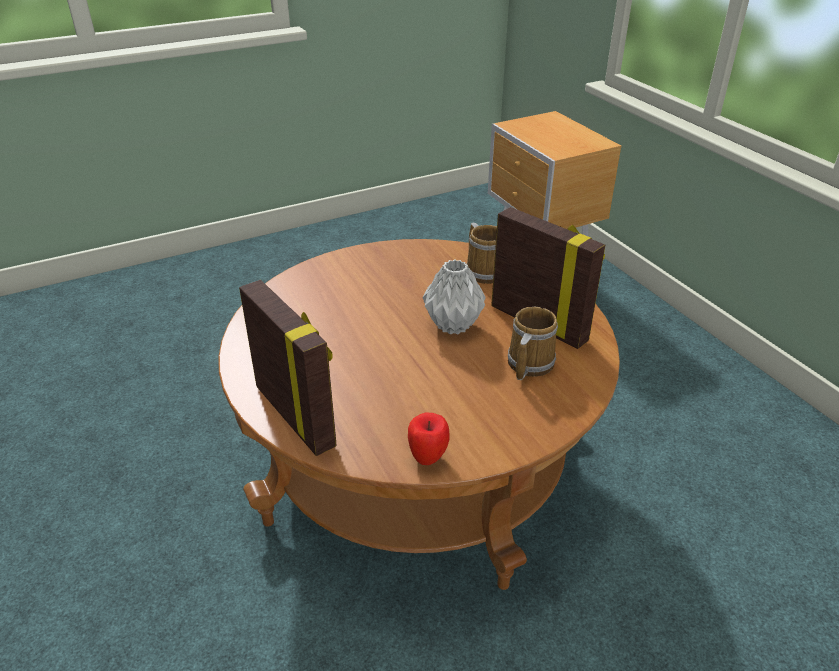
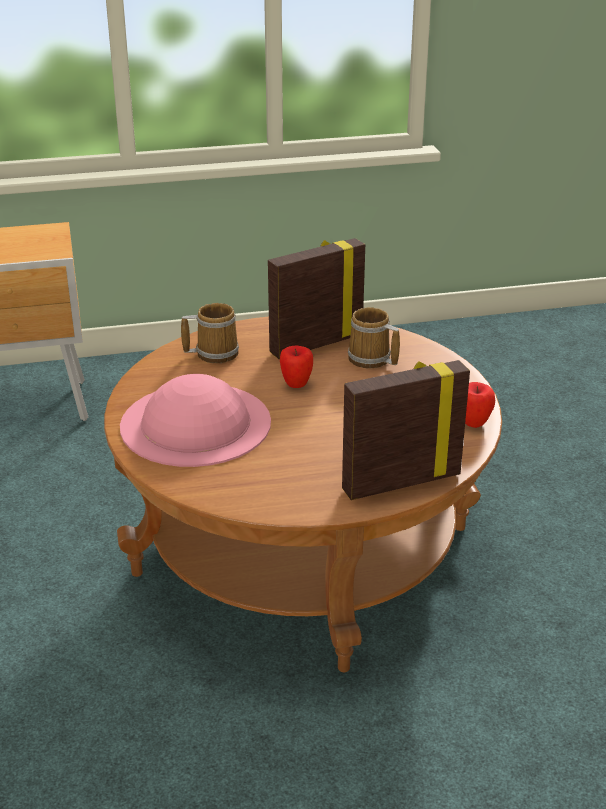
camera: 75 degrees left, 5 degrees down
(362, 285) = (196, 423): none -> pink hat
(452, 325) = (296, 384): grey vase -> apple

